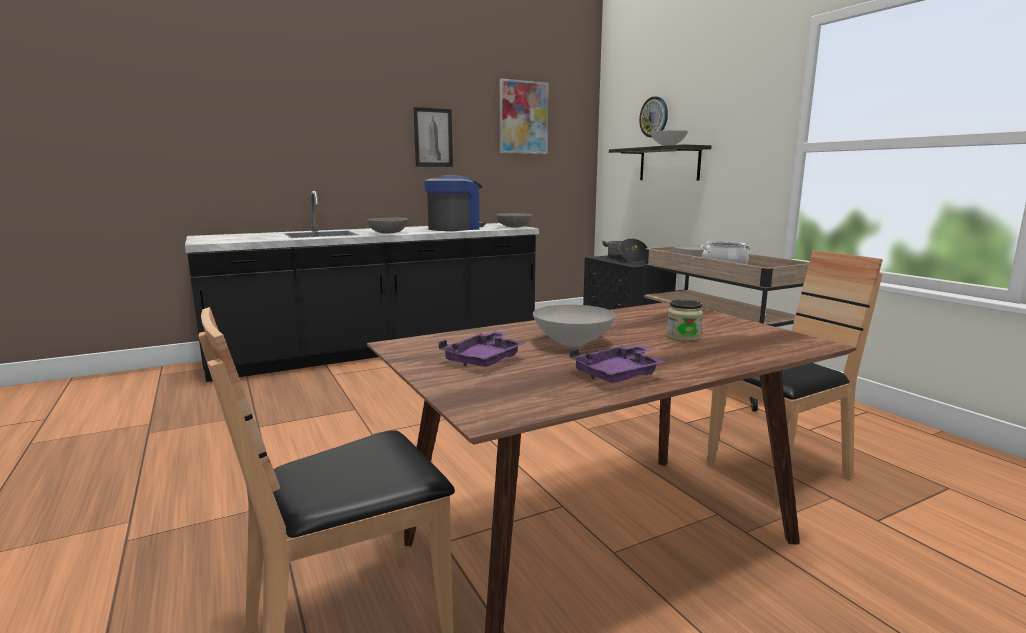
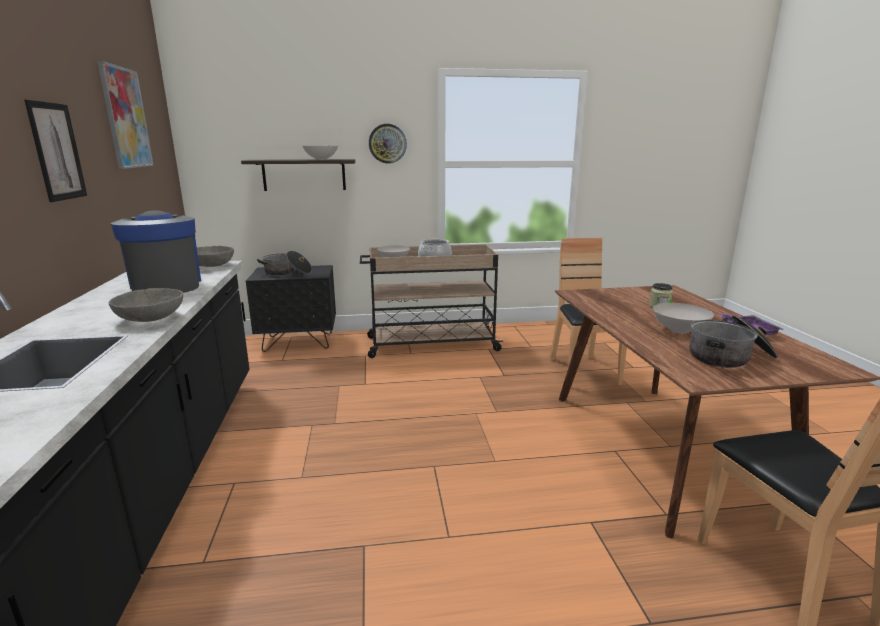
camera: 70 degrees left, 5 degrees up
(485, 359) = (729, 357): purple tray -> cooking pot
(654, 117) = (273, 127): wall clock -> wall clock (387, 143)

